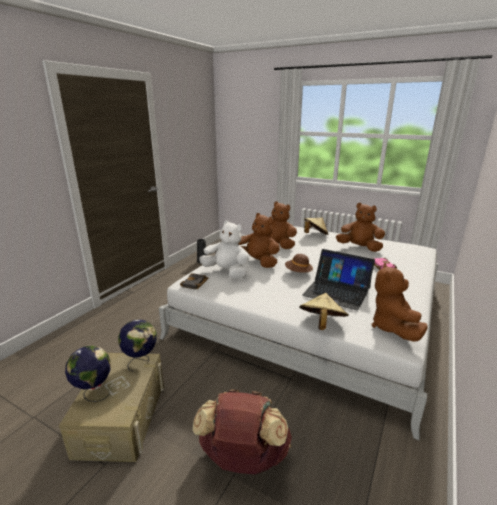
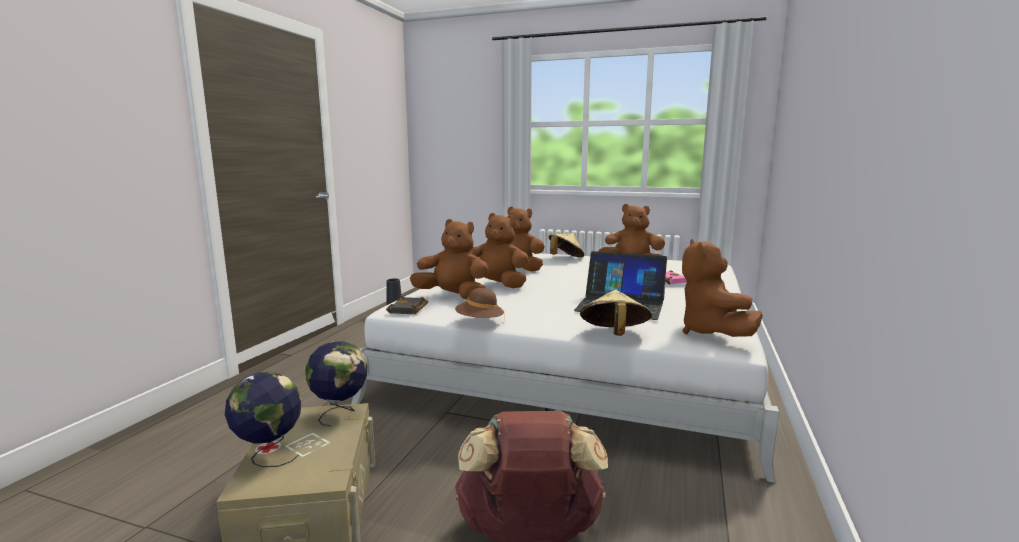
camera: 10 degrees left, 10 degrees down
(227, 272) = (453, 297): white plush toy -> brown plush toy
(298, 272) = (558, 291): brown hat -> brown hat (479, 322)

